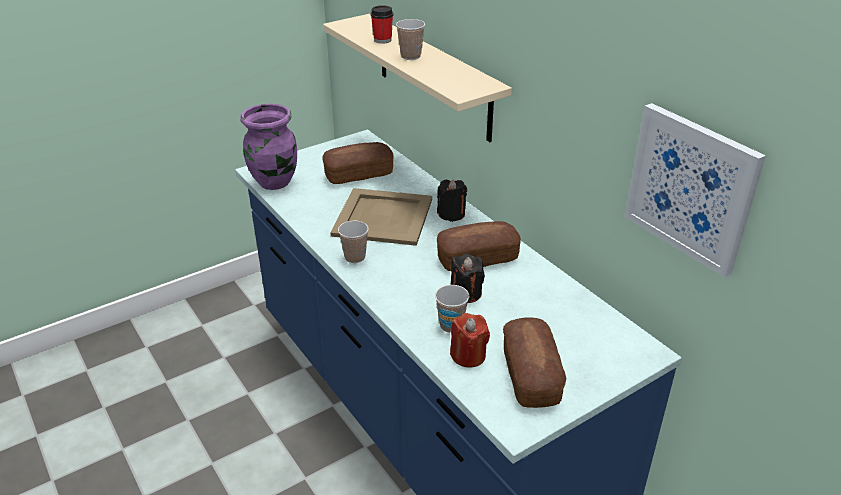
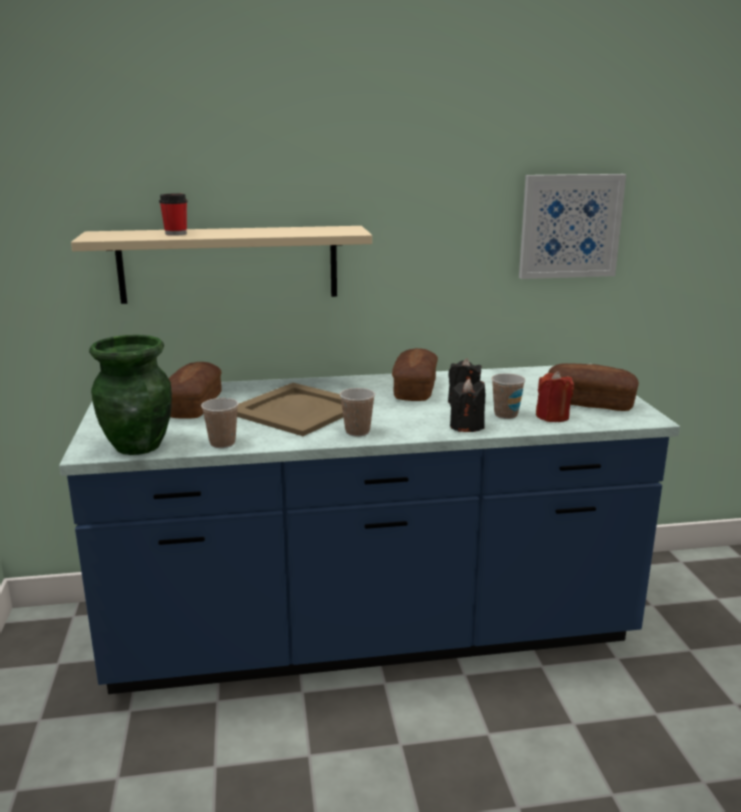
camera: 65 degrees left, 15 degrees down
(275, 182) = (139, 446): purple vase -> green vase
(411, 56) = (239, 232): cup -> cup (222, 443)
(451, 214) = (330, 385): black candle -> black candle (466, 426)

